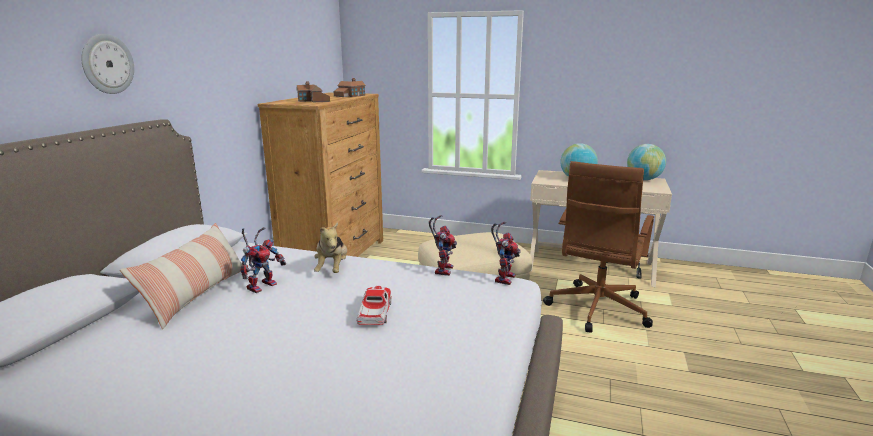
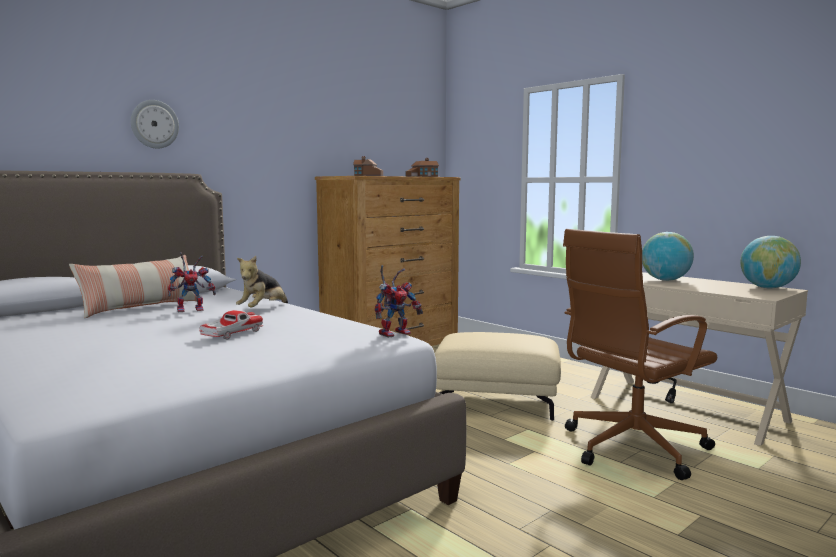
camera: 30 degrees right, 10 degrees down
(442, 269) = (352, 321): toy robot -> none

